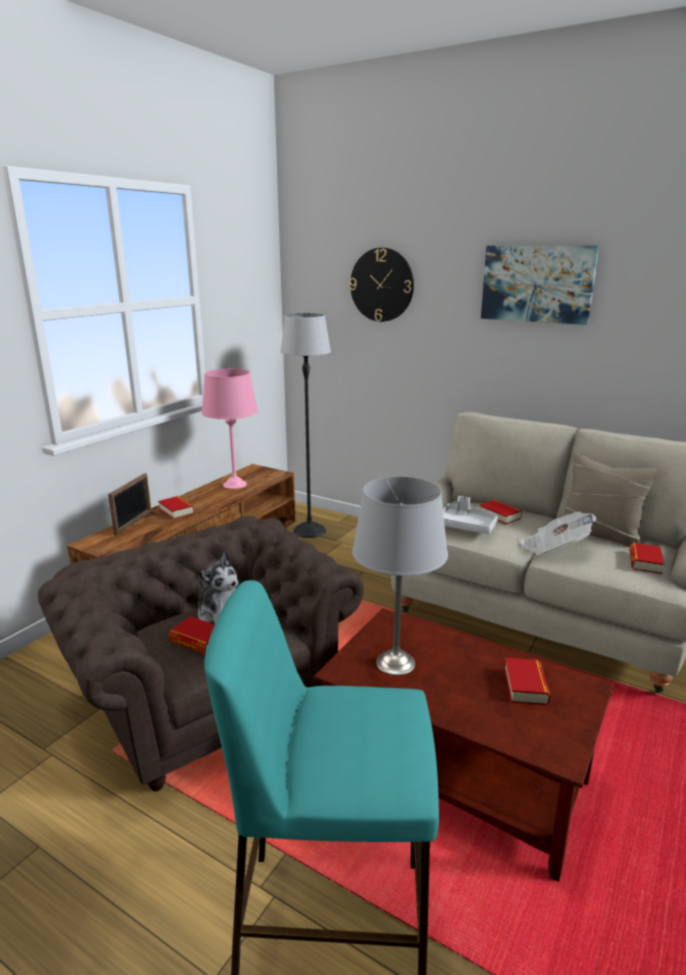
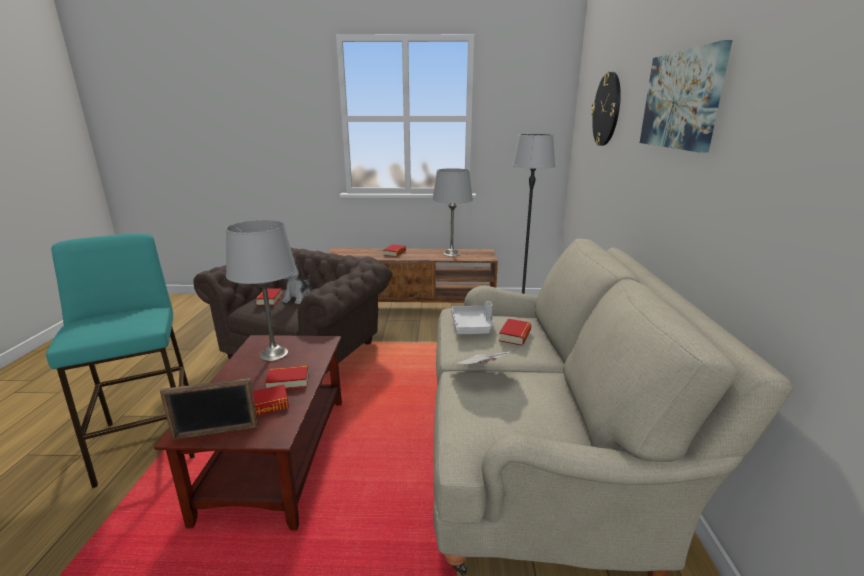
camera: 60 degrees right, 0 degrees up
(134, 523) = (369, 250): picture frame -> picture frame (216, 433)
(234, 484) = (451, 253): pink table lamp -> grey table lamp
(599, 533) = (555, 394): beige pillow -> none
(645, 562) = (509, 429): book -> book (288, 382)

